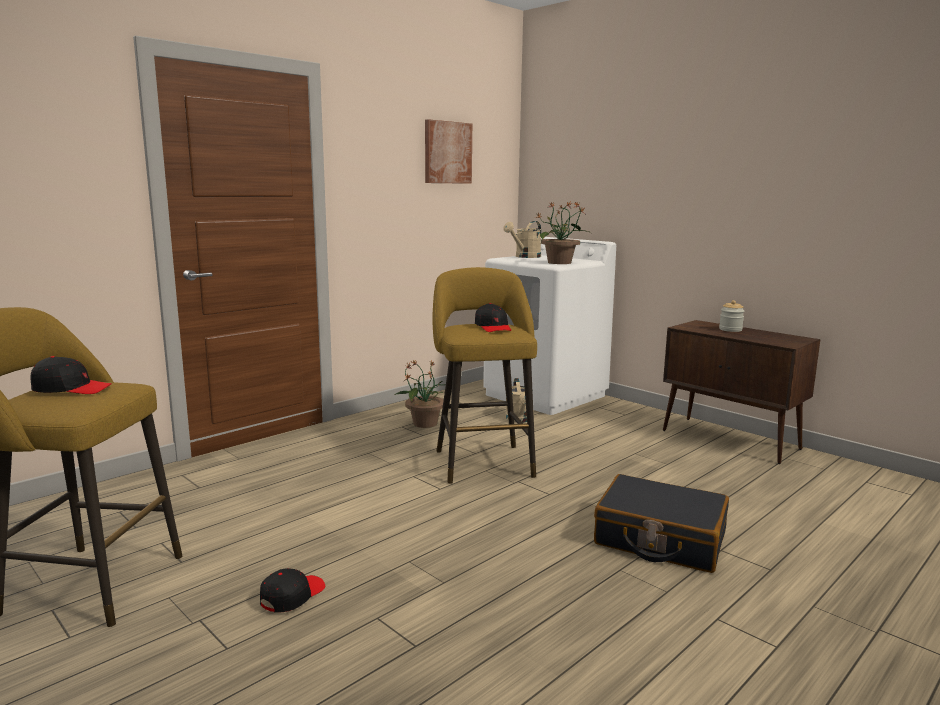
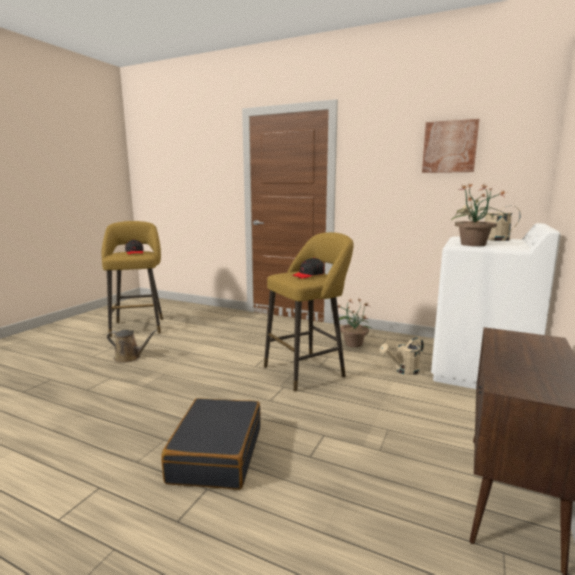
camera: 70 degrees right, 0 degrees up
(292, 596) = (129, 358): black cap -> brown watering can
(730, 329) = (538, 354): jar -> none

